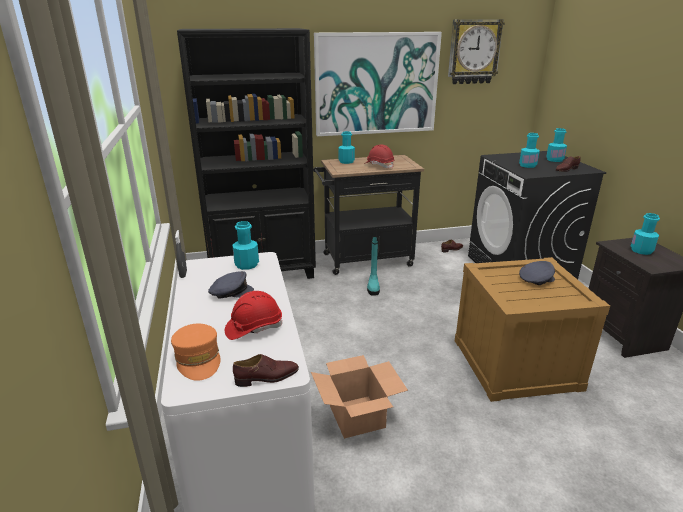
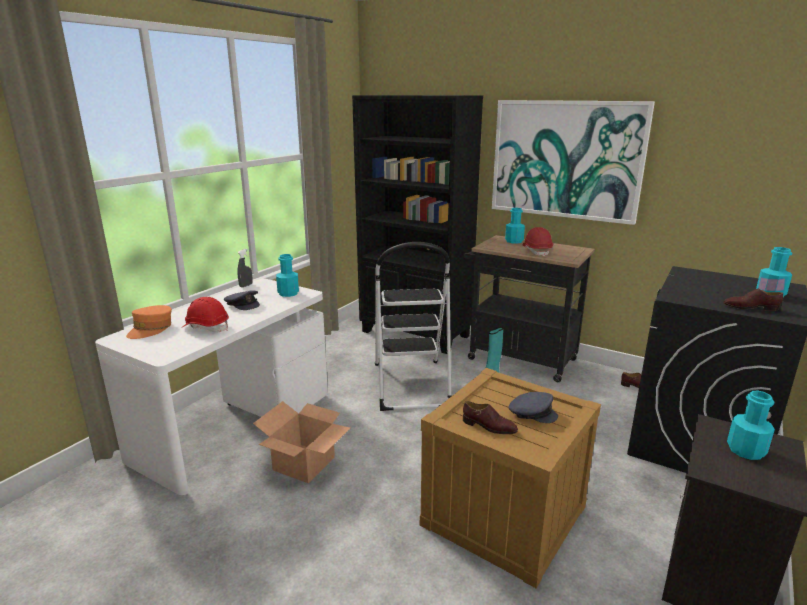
camera: 45 degrees right, 5 degrees down
(267, 377) = (151, 353): brown shoe -> brown shoe (489, 427)
(328, 314) = (410, 386): none -> step ladder
(473, 52) = (708, 129): wall clock -> none
(527, 165) = (702, 289): turquoise bottle -> none

